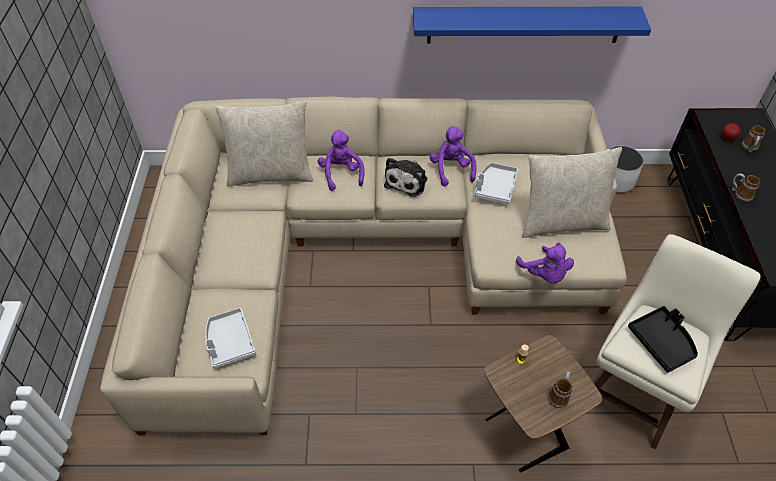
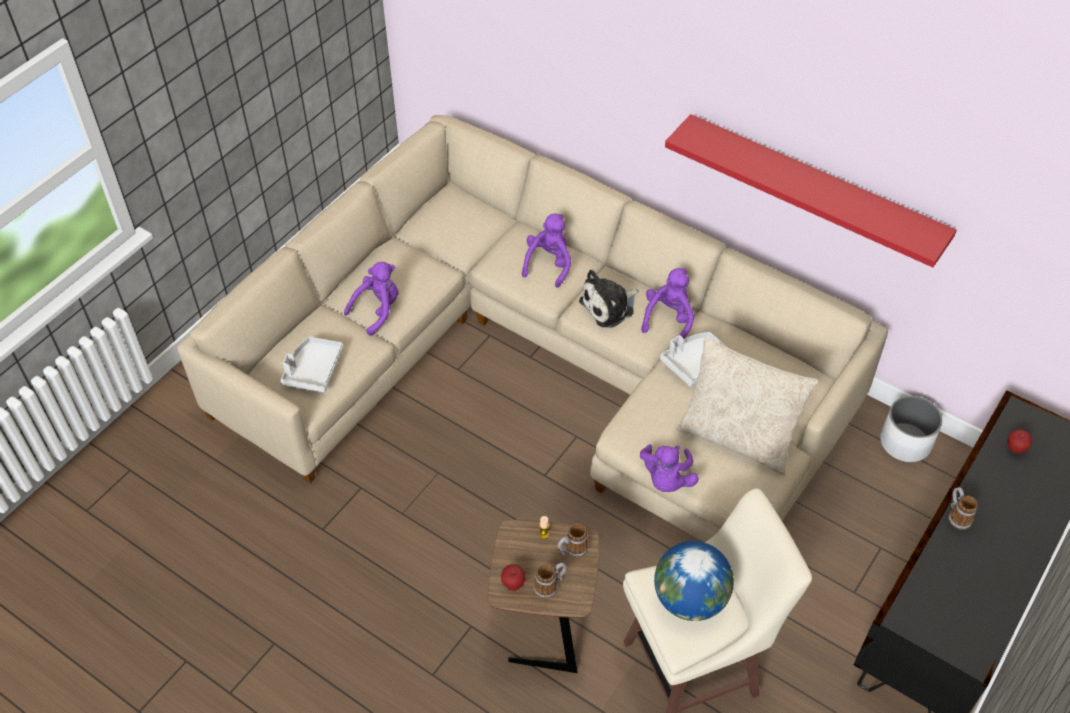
camera: 35 degrees right, 0 degrees up
(242, 269) = (378, 310): none -> purple plush toy
(271, 173) = (479, 228): beige pillow -> none
(524, 24) = (813, 188): blue shelf -> red shelf
(534, 411) = (513, 584): none -> apple
(662, 342) = (690, 599): black tray -> globe
(749, 148) = (1031, 474): mug -> mug (572, 550)

